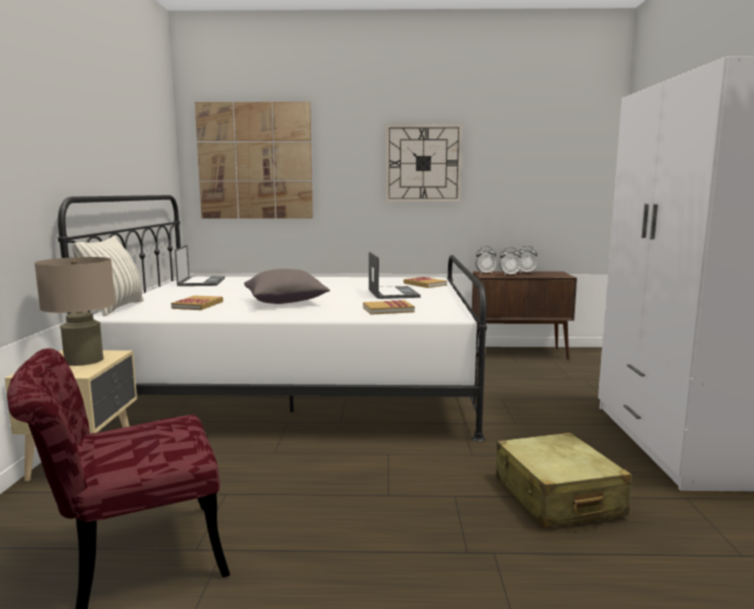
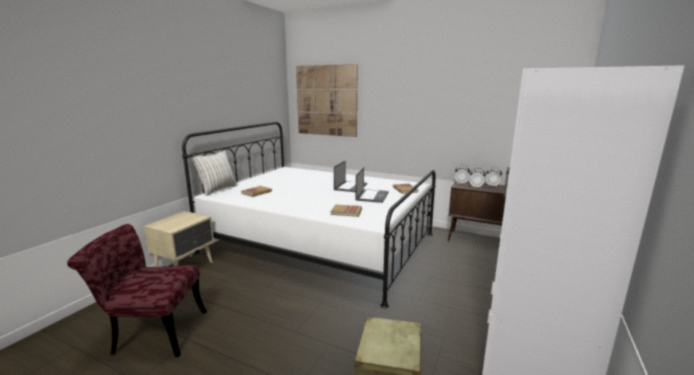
camera: 25 degrees right, 5 degrees up
(83, 360) = (183, 220): beige table lamp -> none
(201, 282) = (285, 172): laptop -> laptop (350, 187)
(285, 302) = (301, 196): grey pillow -> none
(423, 163) = (426, 104): wall clock -> none

